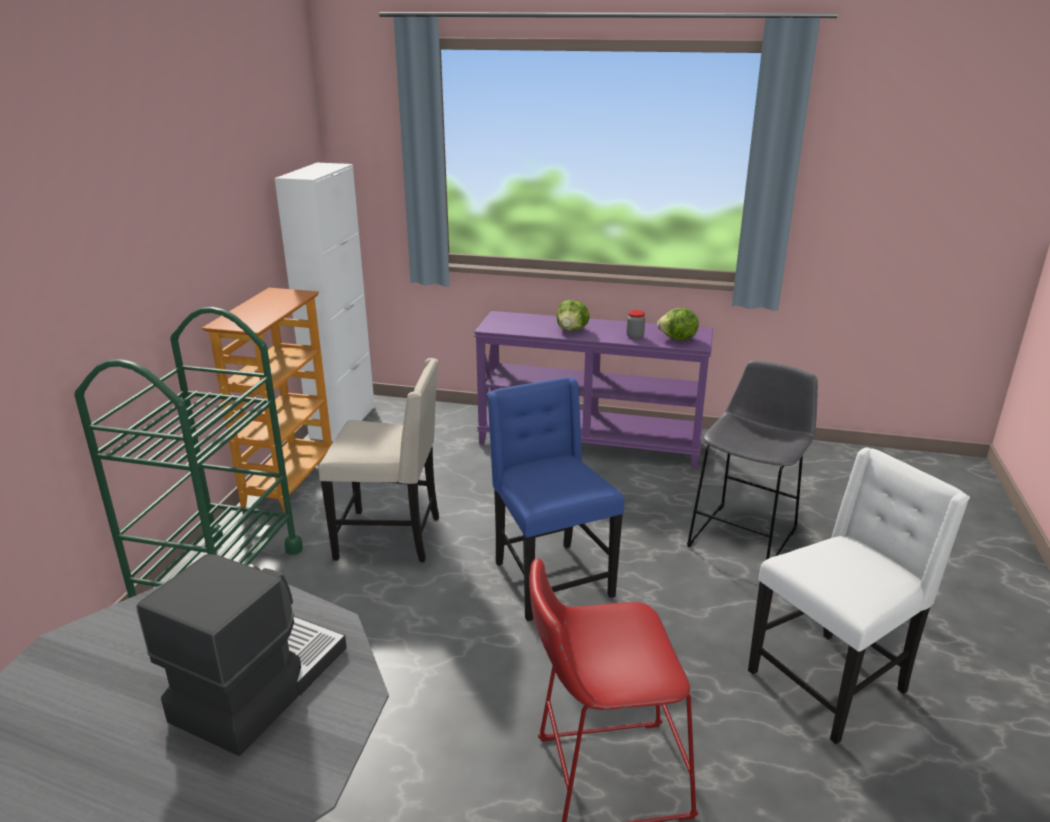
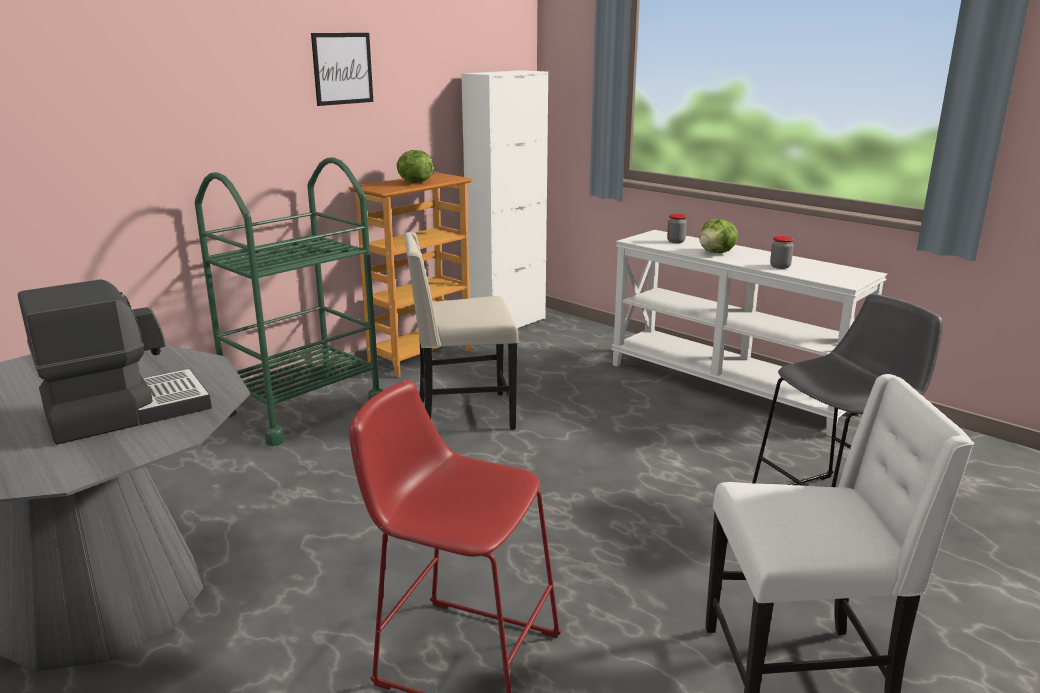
camera: 30 degrees right, 5 degrees down
(178, 198) = (342, 68): none -> picture
(391, 537) = (462, 414): beige chair -> beige chair turned 135 degrees clockwise
(525, 322) = (676, 241): none -> jar
(550, 579) = (572, 484): blue chair -> none
(590, 442) = (730, 387): purple console table -> white console table
(678, 339) = (828, 275): lettuce -> lettuce (414, 182)

